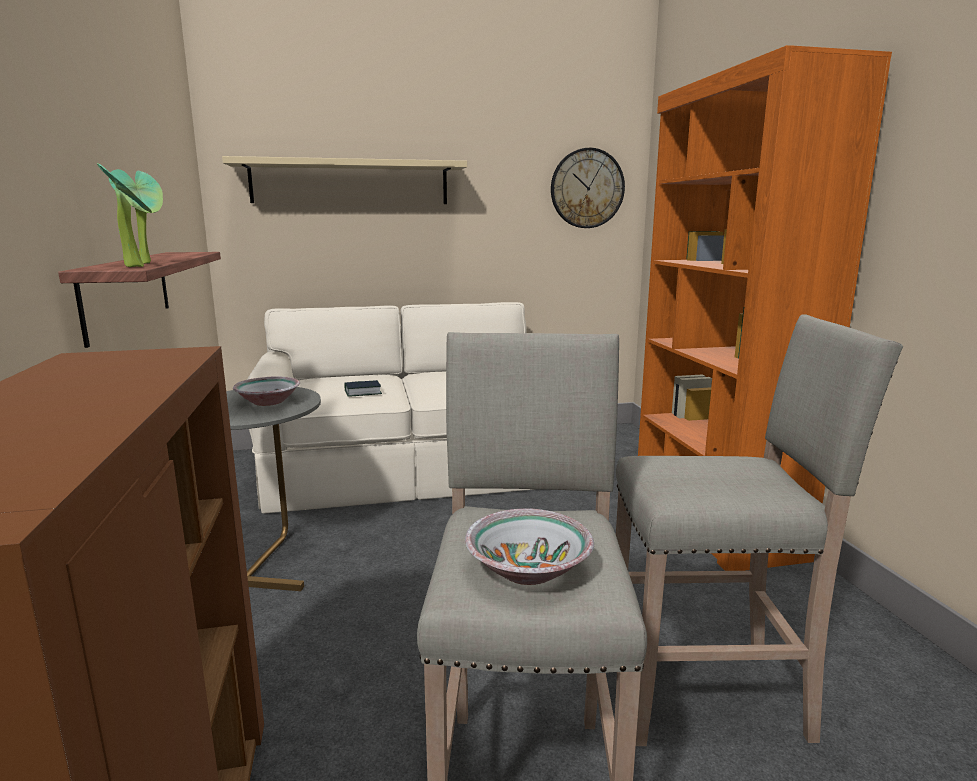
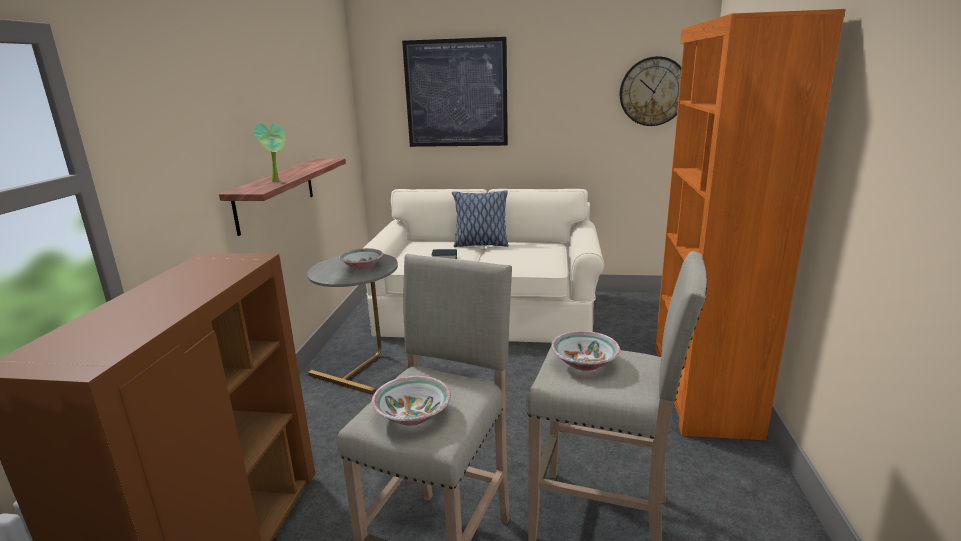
camera: 20 degrees right, 5 degrees up
(136, 266) = (264, 187): potted plant -> none
(350, 183) = (456, 94): beige shelf -> picture
(399, 376) = (480, 244): none -> pillow
(690, 474) = (584, 363): none -> bowl

